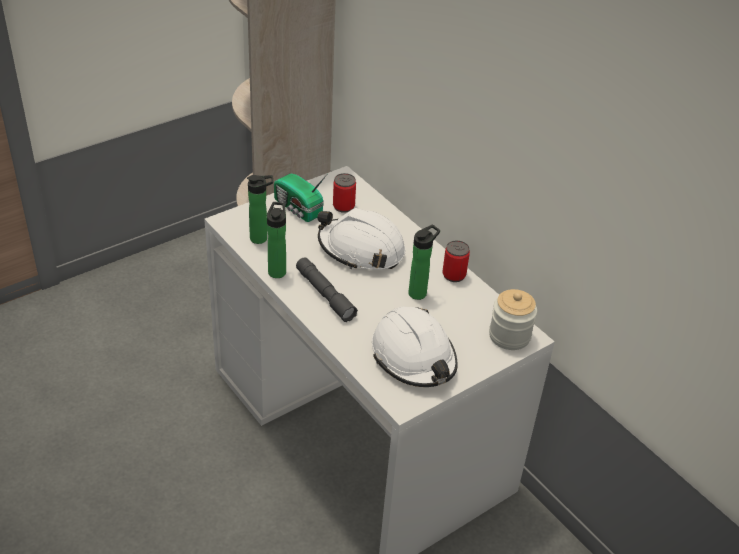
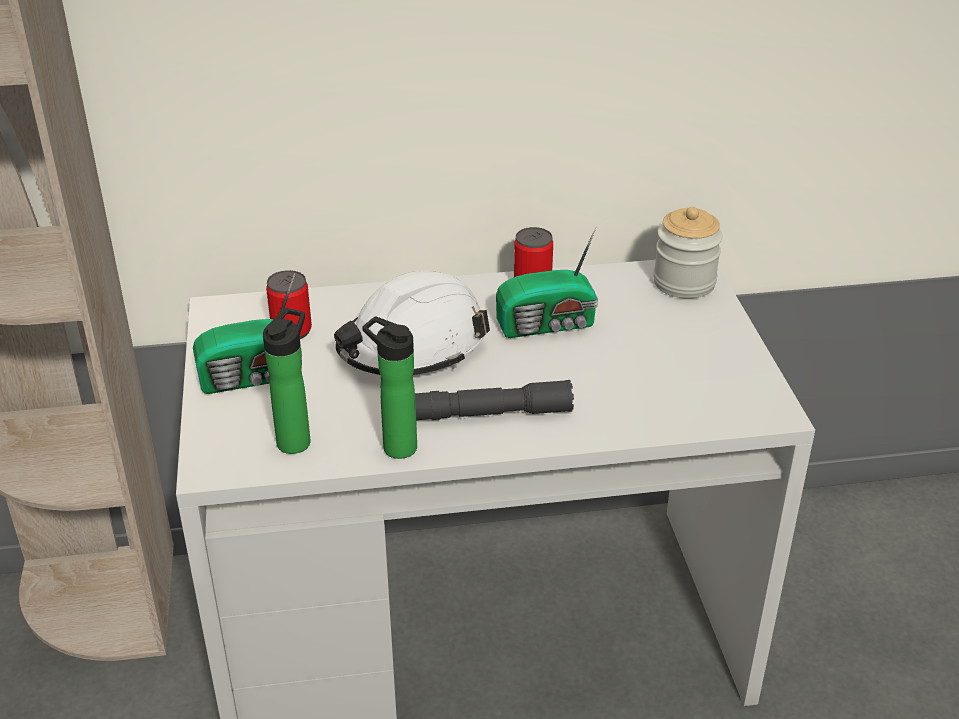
camera: 60 degrees left, 5 degrees down
(414, 357) = (684, 373): white hard hat -> none
(419, 292) = (549, 325): bottle -> radio

